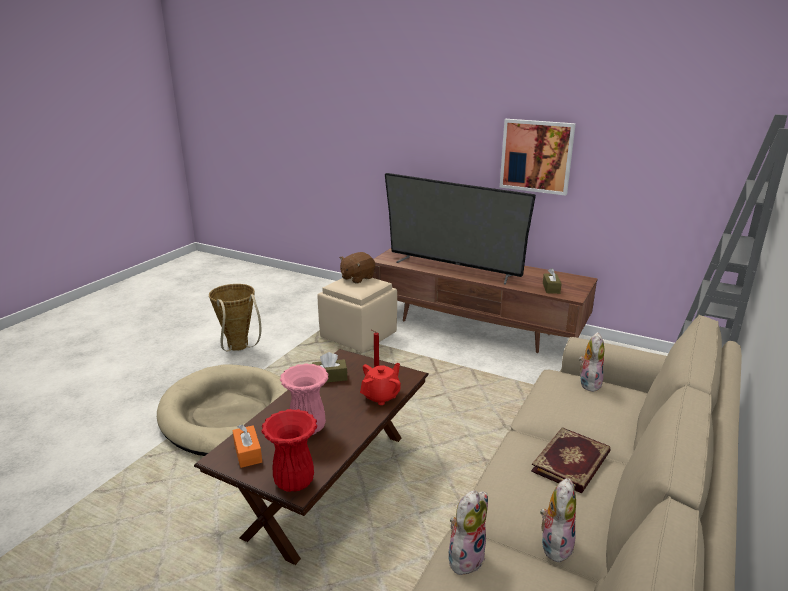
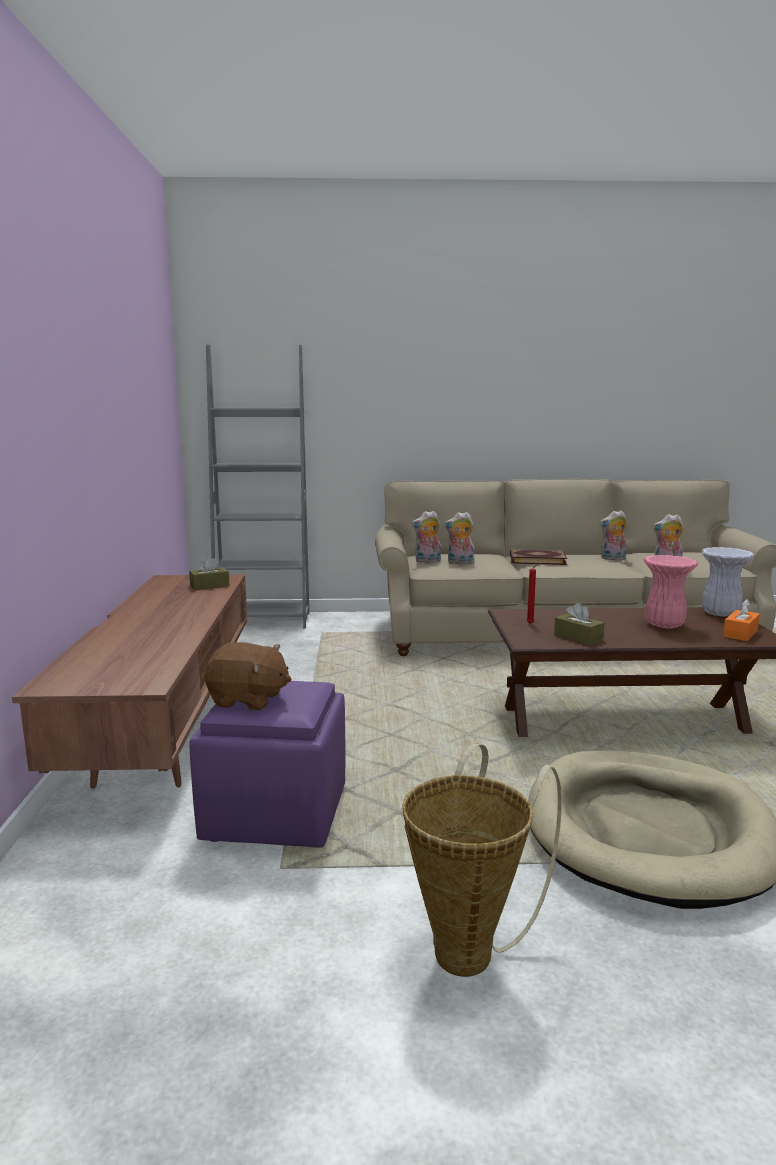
camera: 120 degrees left, 10 degrees down
(293, 481) = (720, 614): red vase -> white vase
(359, 335) = (275, 812): beige ottoman -> purple ottoman
(381, 396) = (563, 614): red teapot -> none
(453, 268) = (164, 632): television -> none
(536, 156) = (100, 419): picture -> none
(569, 397) = (460, 563): none -> plush toy

